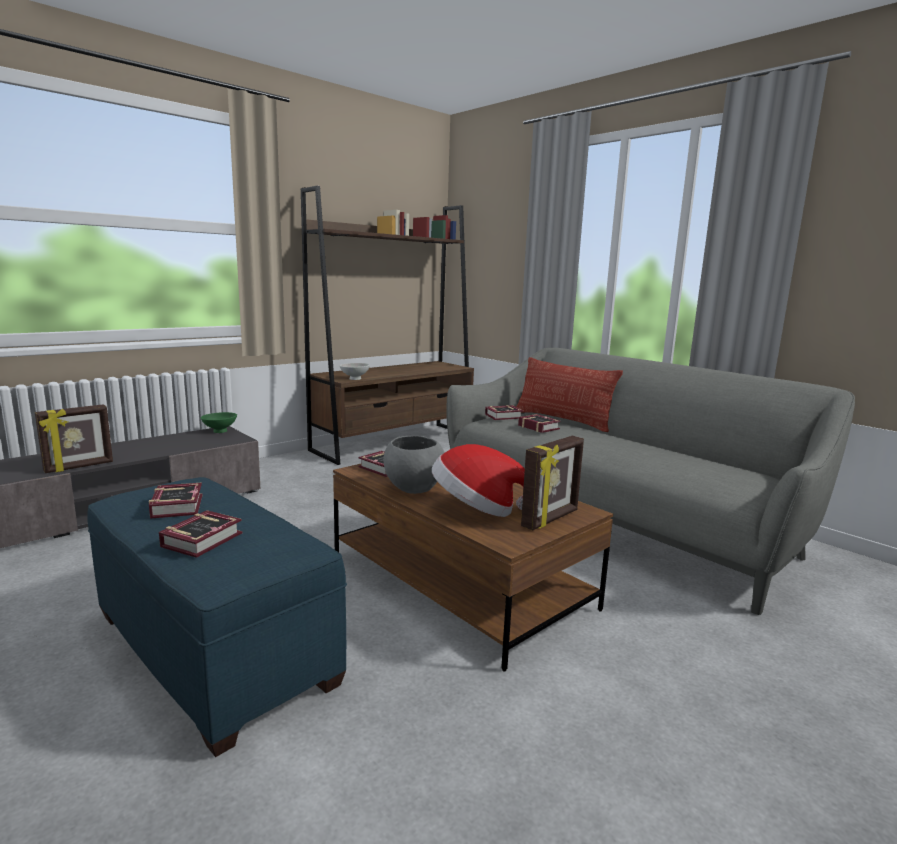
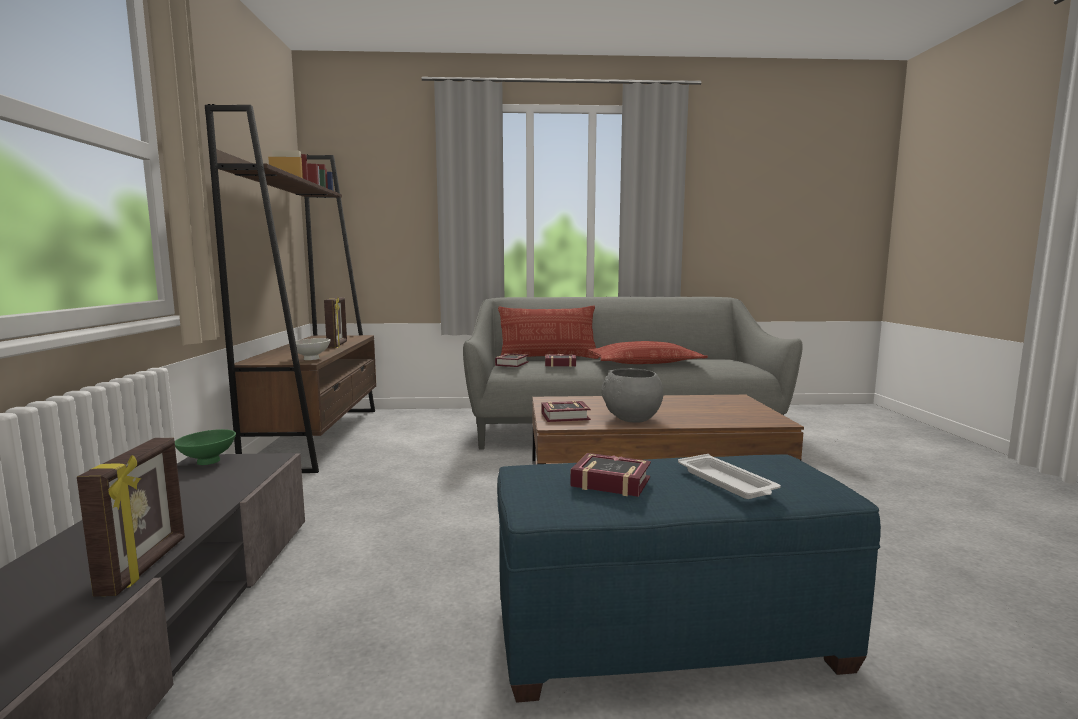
camera: 50 degrees left, 5 degrees down
(206, 539) = (727, 482): book -> white tray
(476, 509) = (703, 415): hat -> none
(551, 519) = (742, 405): picture frame -> picture frame (338, 345)
(624, 448) = (645, 363): none -> pillow

